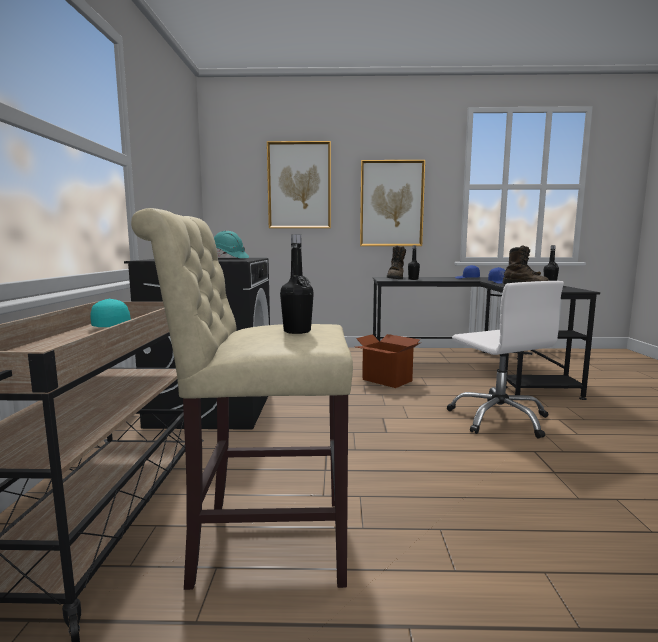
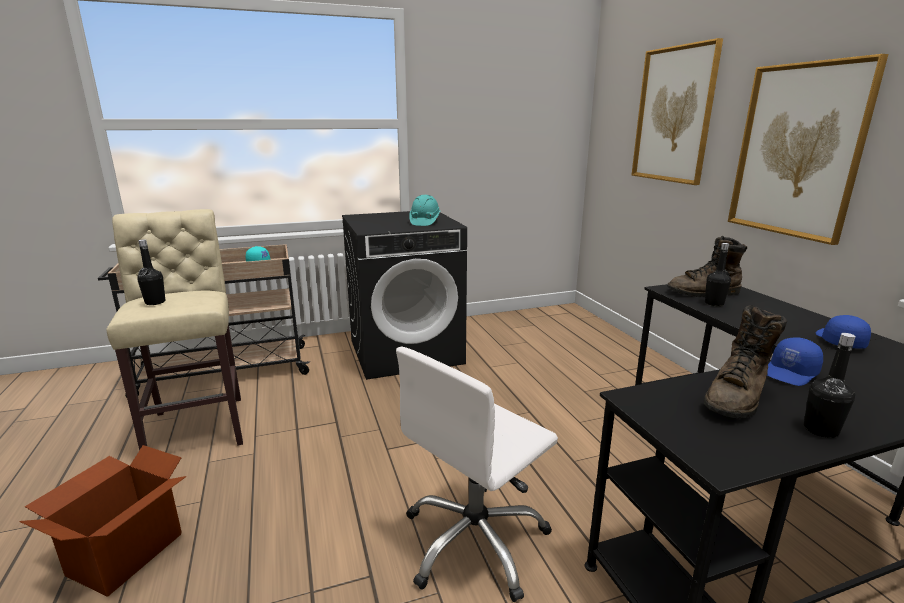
camera: 70 degrees right, 10 degrees up
(386, 380) = (563, 425): cardboard box -> cardboard box (125, 554)

